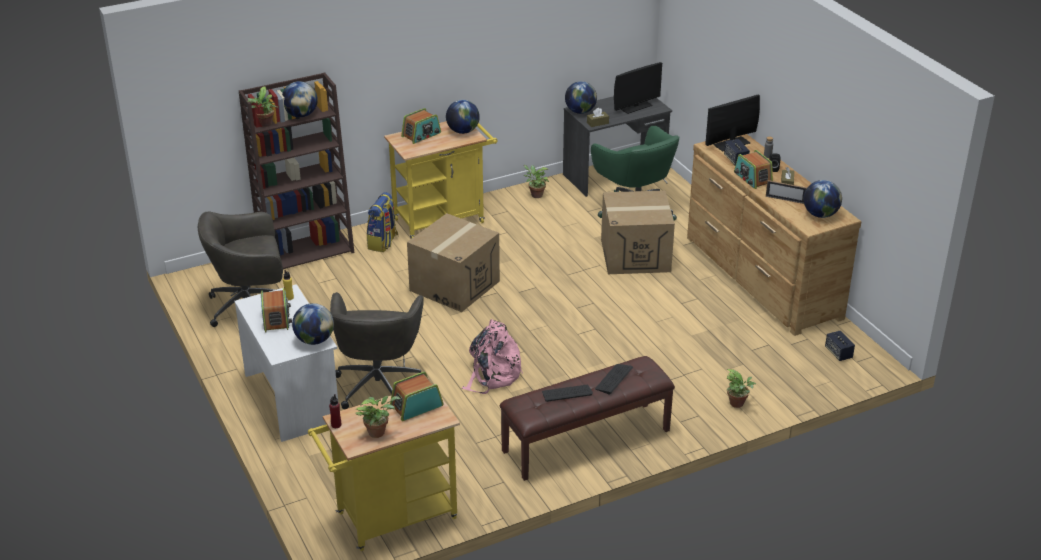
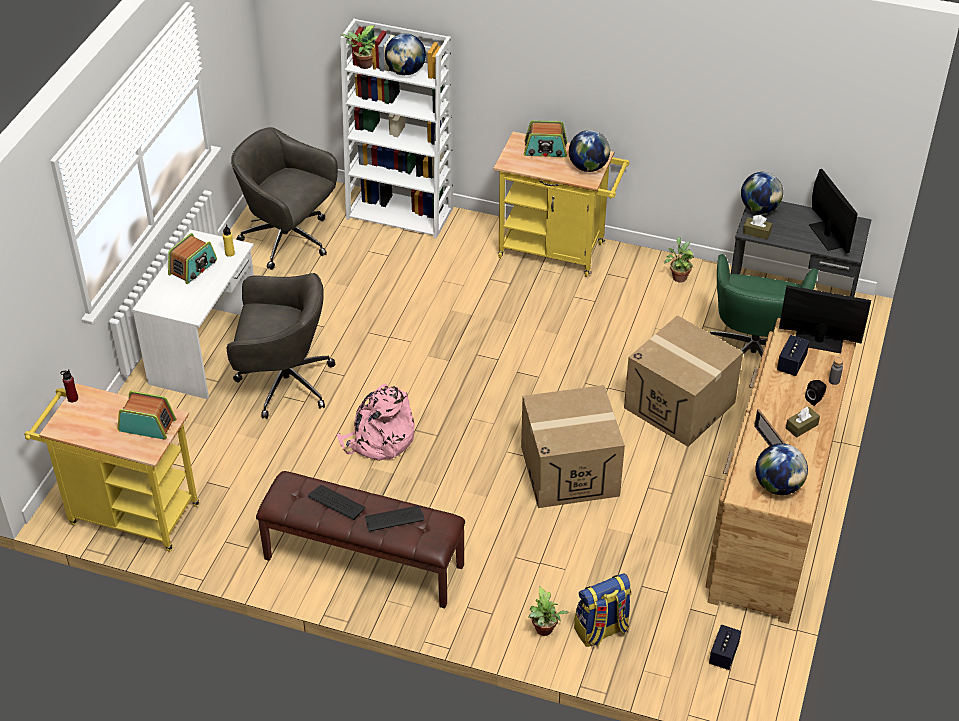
camera: 45 degrees right, 10 degrees up
(307, 251) = (401, 213): brown bookcase -> white bookcase
(314, 340) = (191, 308): globe -> none
(378, 431) = (90, 427): potted plant -> none
(379, 384) = (283, 383): grey office chair -> grey office chair turned 135 degrees counterclockwise
(383, 243) = (472, 244): backpack -> backpack (601, 630)
(454, 285) = (471, 327): cardboard box -> cardboard box (570, 471)
(635, 106) = (826, 235): monitor -> monitor turned 120 degrees counterclockwise
(752, 178) = (774, 396): radio -> none

